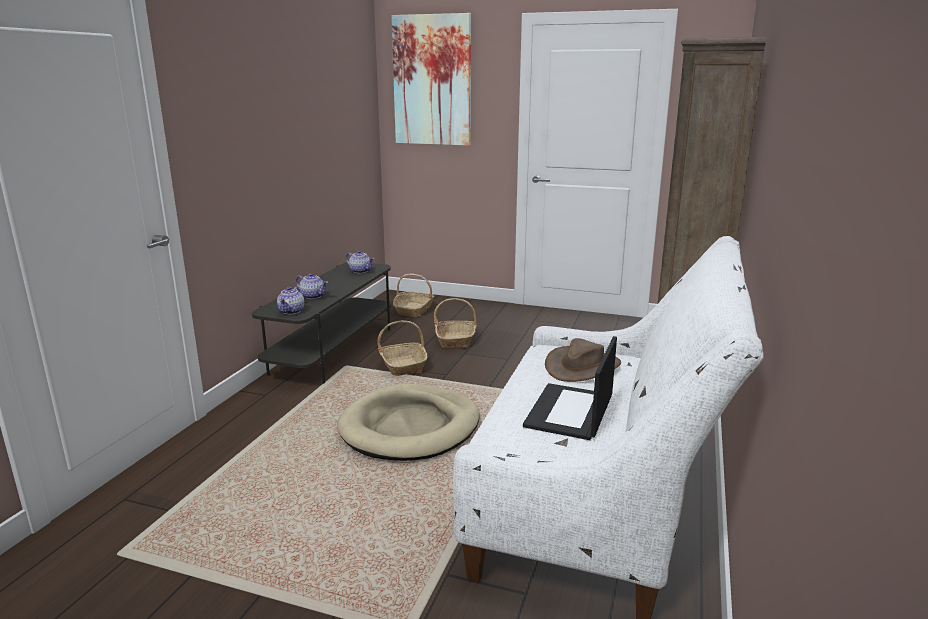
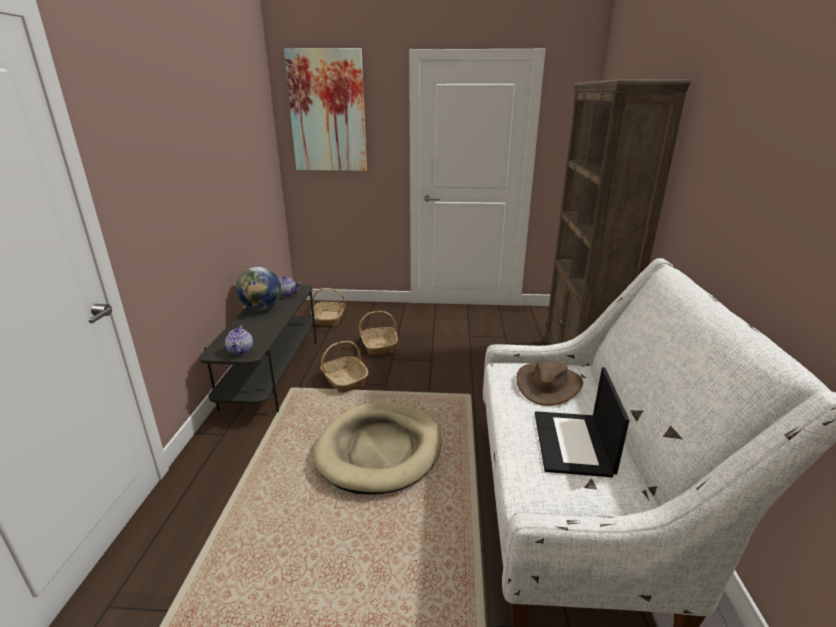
camera: 15 degrees left, 5 degrees up
(313, 296) = (254, 329): teapot -> none
(329, 280) = (262, 308): none -> globe

